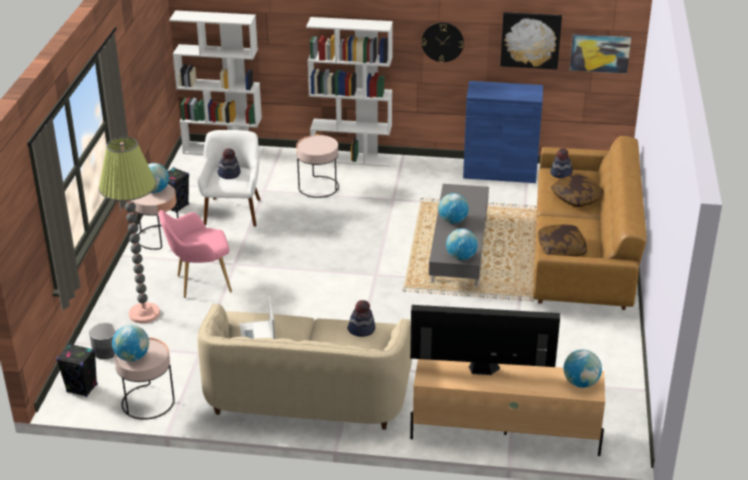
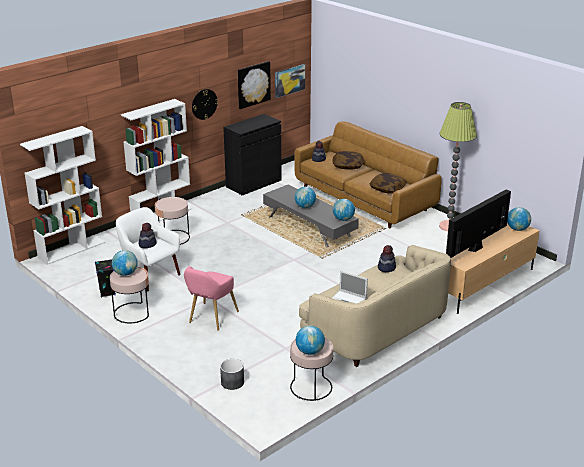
camera: 50 degrees left, 5 degrees down
(82, 388) = (261, 408): black speaker -> none
(144, 313) = (212, 352): floor lamp -> floor lamp (449, 226)
(500, 171) = (253, 183): blue cabinet -> black cabinet

